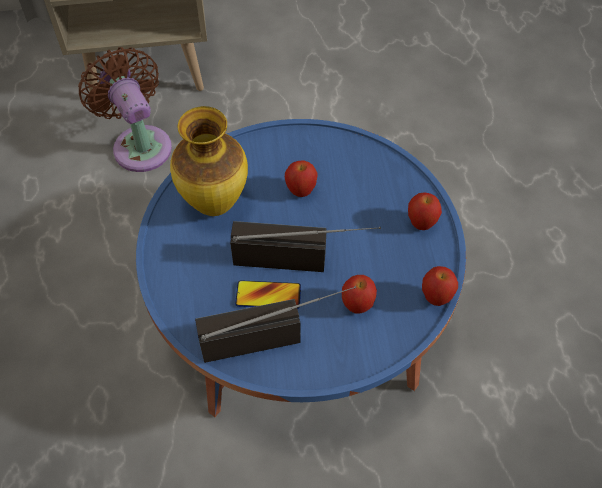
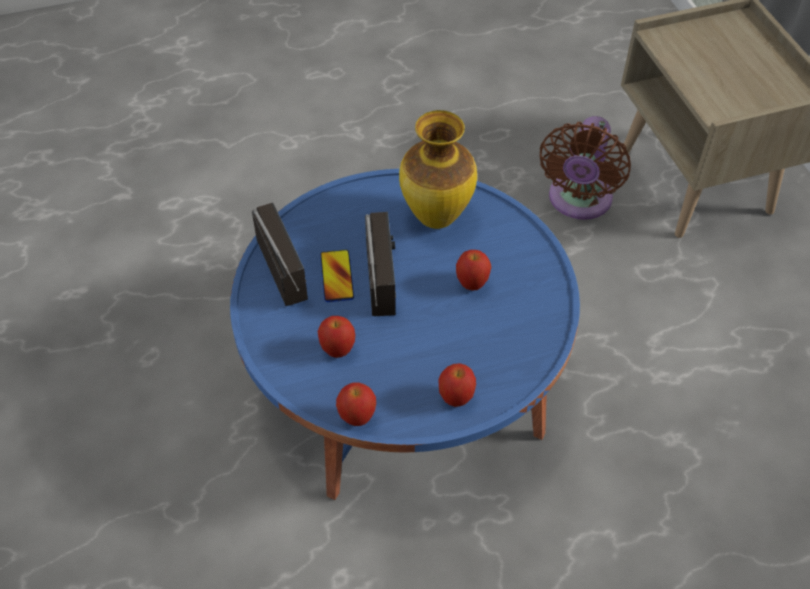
camera: 80 degrees right, 5 degrees down
(140, 144) = (578, 201): brown fan -> brown fan turned 150 degrees clockwise

